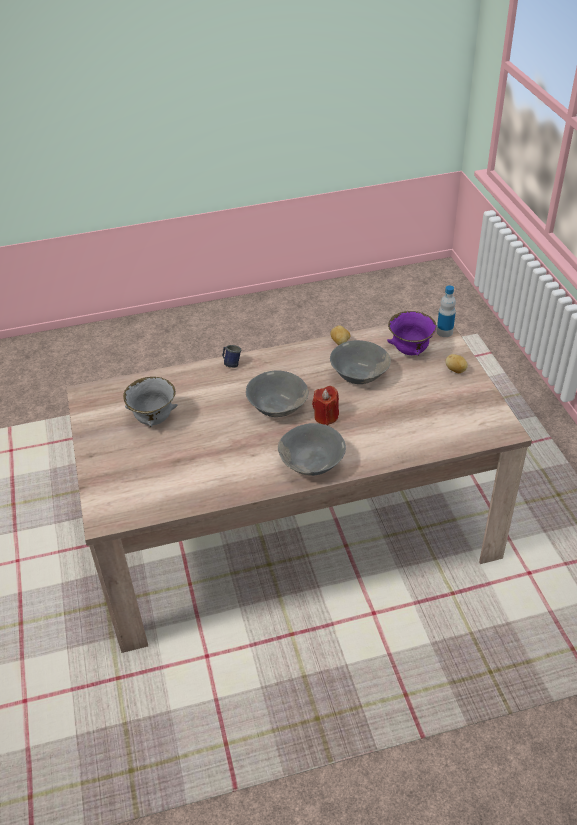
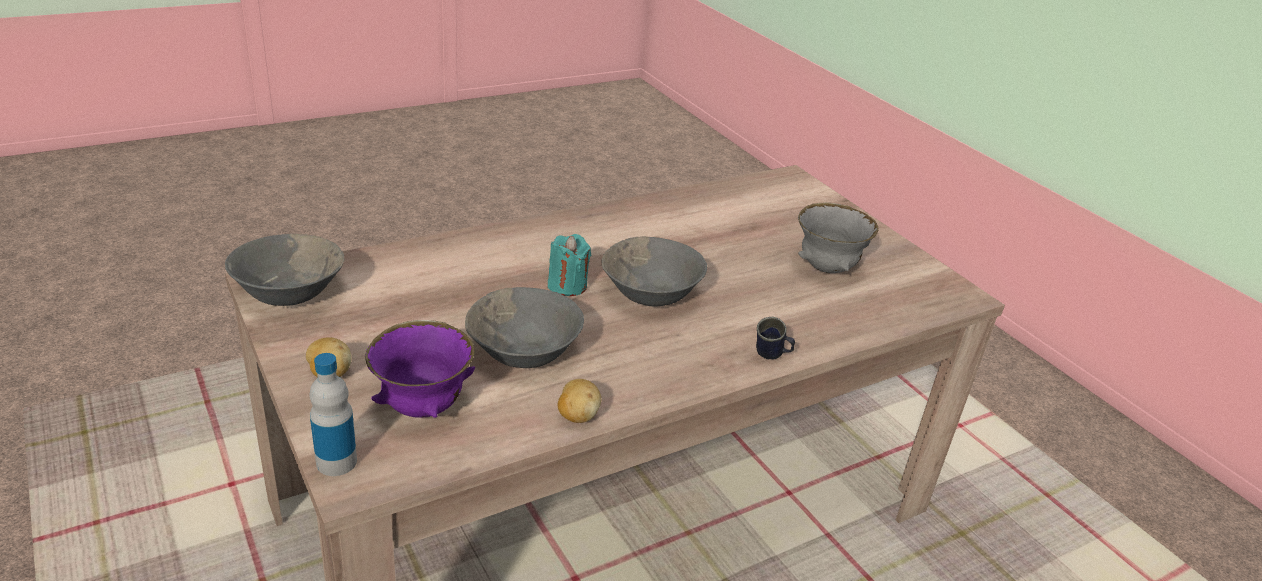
camera: 160 degrees right, 10 degrees down
(312, 462) = (570, 232): grey bowl -> grey bowl (289, 293)
(326, 416) = (567, 285): red candle -> turquoise candle

